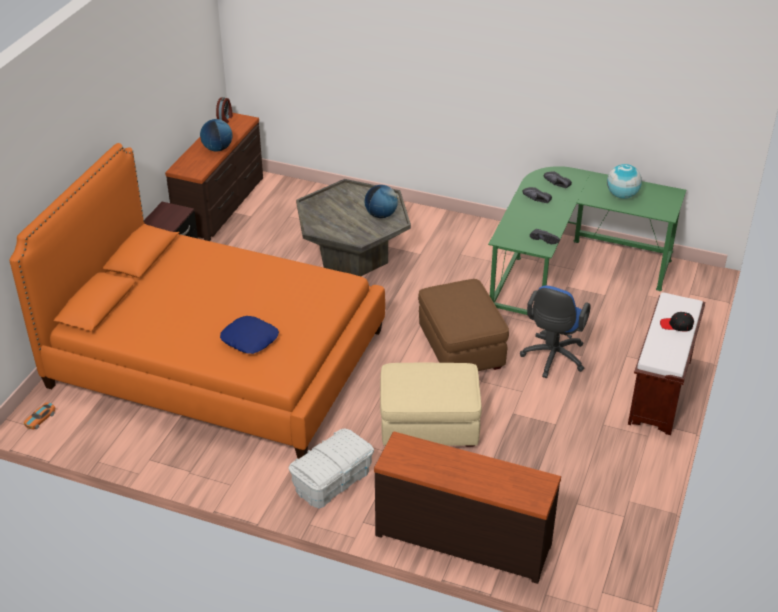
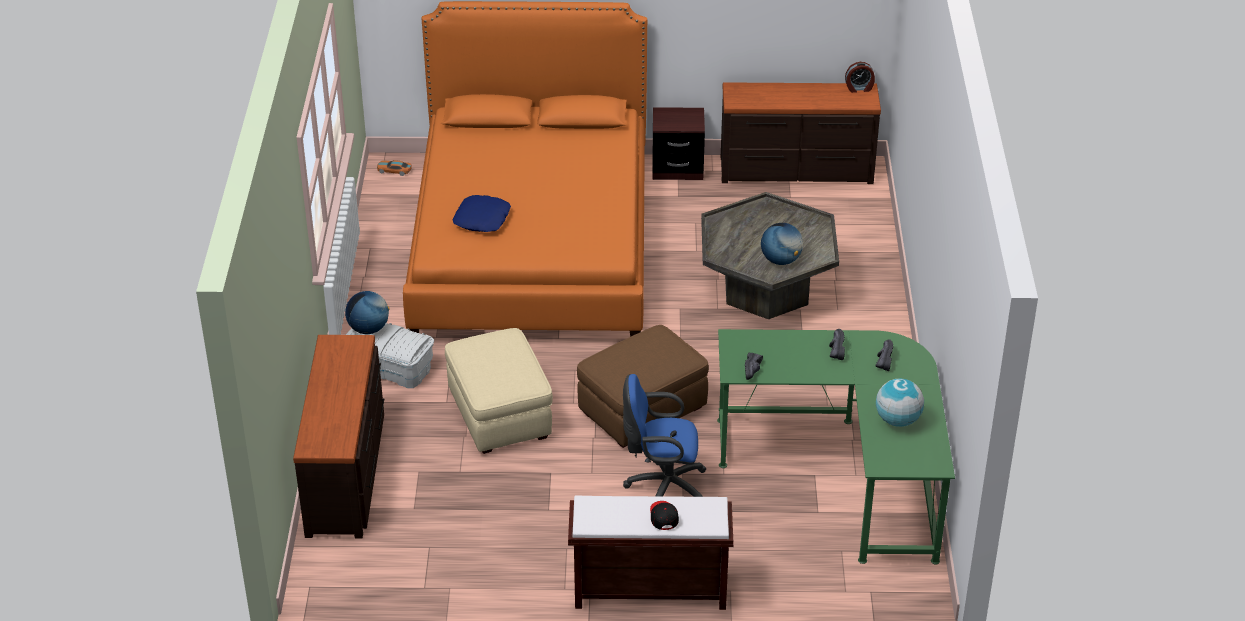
camera: 70 degrees right, 0 degrees up
(217, 149) = (792, 101): globe -> globe (368, 329)

